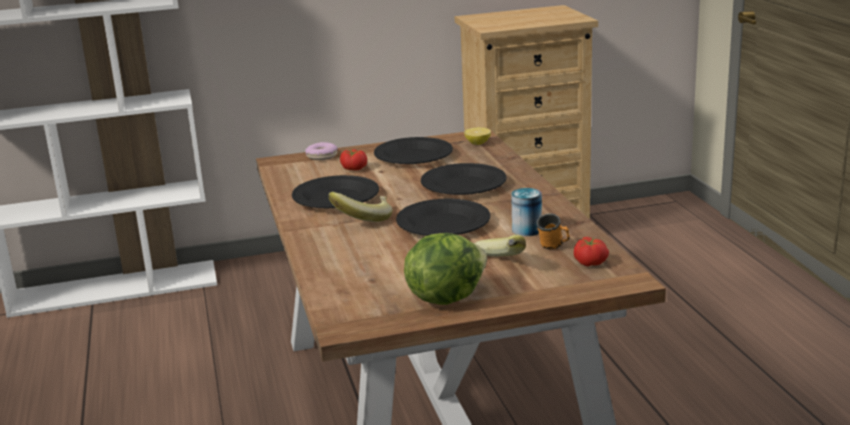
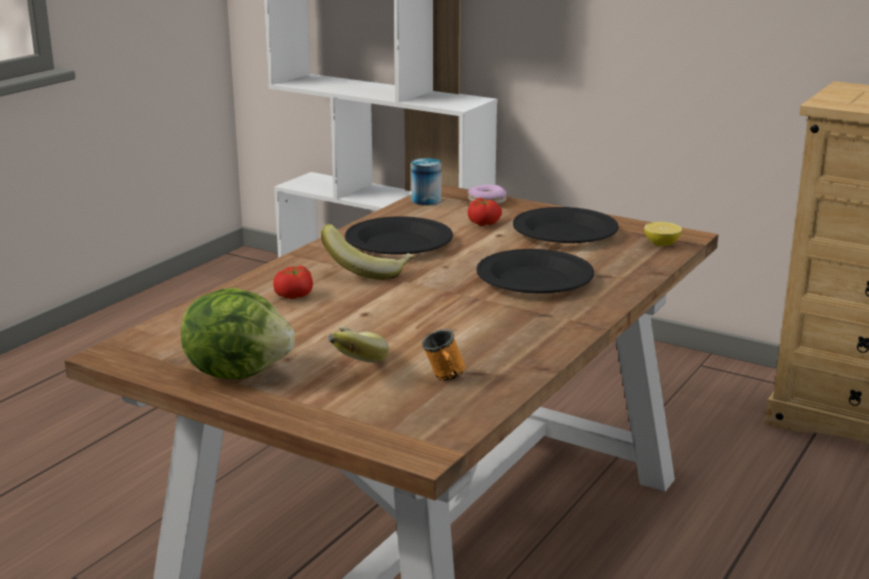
camera: 45 degrees right, 0 degrees up
(443, 224) = (416, 307): black plate -> none
(527, 230) = (470, 349): can -> can (426, 200)
(590, 262) = (437, 412): tomato -> tomato (295, 295)

